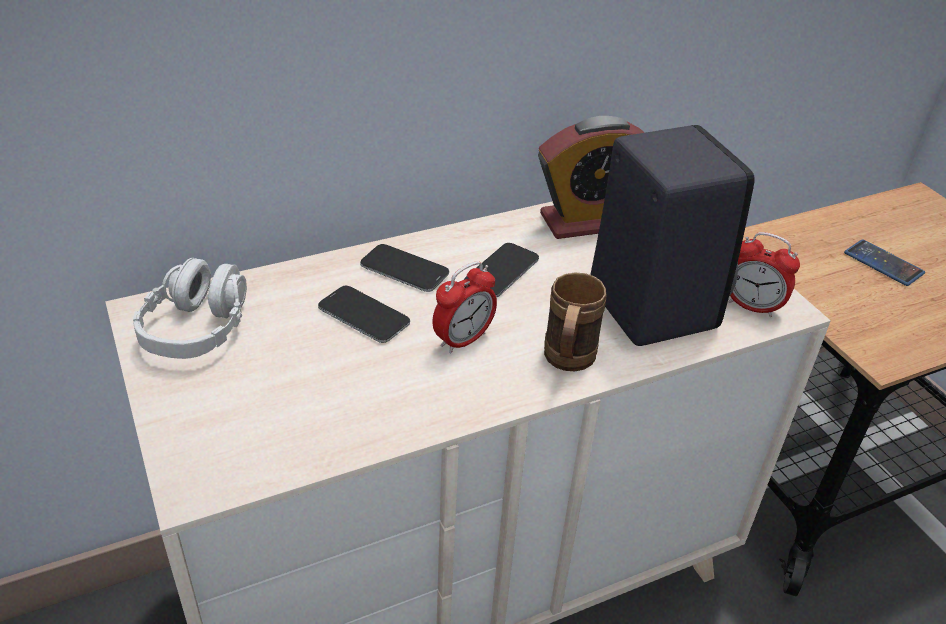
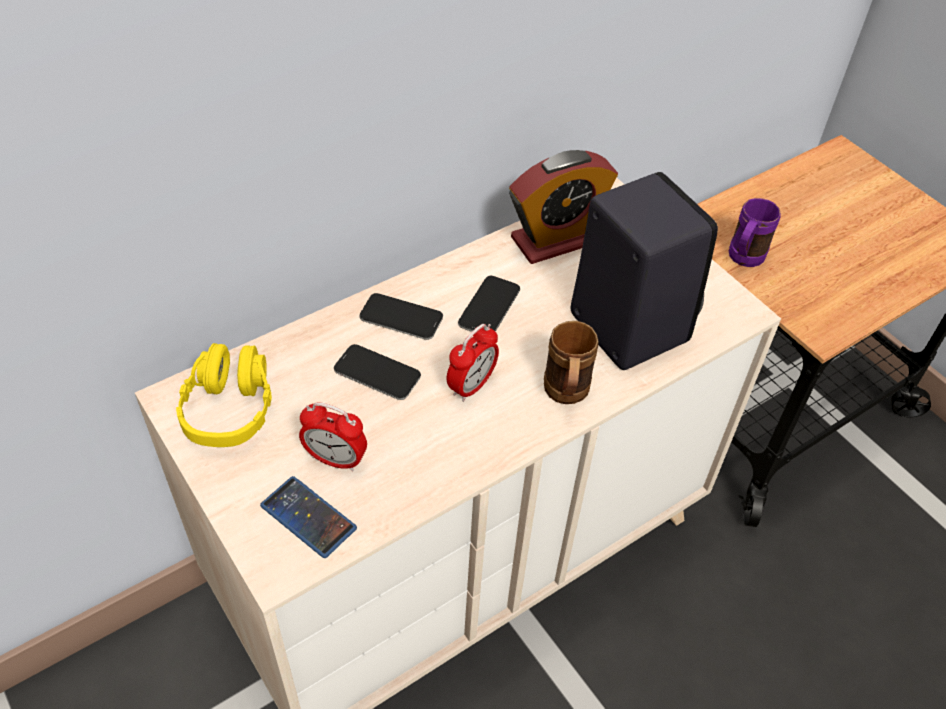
camera: 10 degrees left, 10 degrees up
(196, 327) = (229, 408): grey headphones -> yellow headphones
(751, 306) = (713, 314): alarm clock -> alarm clock (335, 459)
(797, 280) = (742, 260): none -> purple mug
(883, 263) = (815, 232): phone -> phone (308, 517)

